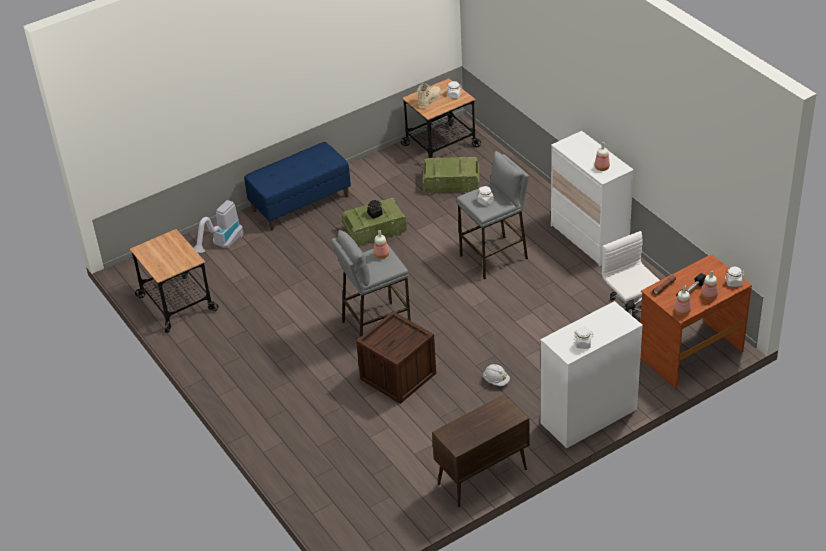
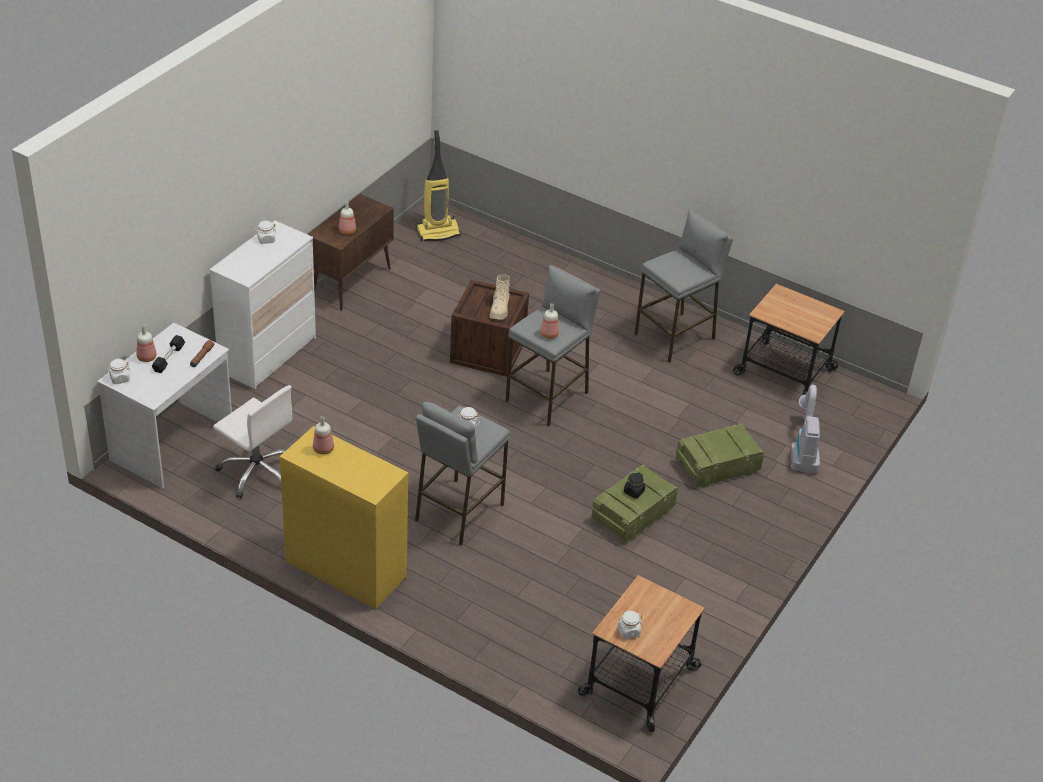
camera: 150 degrees right, 0 degrees up
(234, 353) = (675, 337): none -> grey stool
(300, 203) = (760, 532): blue bench -> none
(366, 520) = (438, 232): none -> vacuum cleaner
(429, 100) = (659, 611): beige boot -> beige boot (500, 309)
(452, 184) = (579, 614): crate -> crate (716, 467)
(496, 380) = (381, 369): white hard hat -> none
(589, 239) = (346, 569): white dresser -> yellow dresser
(682, 312) = (174, 334): bottle -> bottle (347, 231)
(690, 353) = (173, 444): brown desk -> white desk

